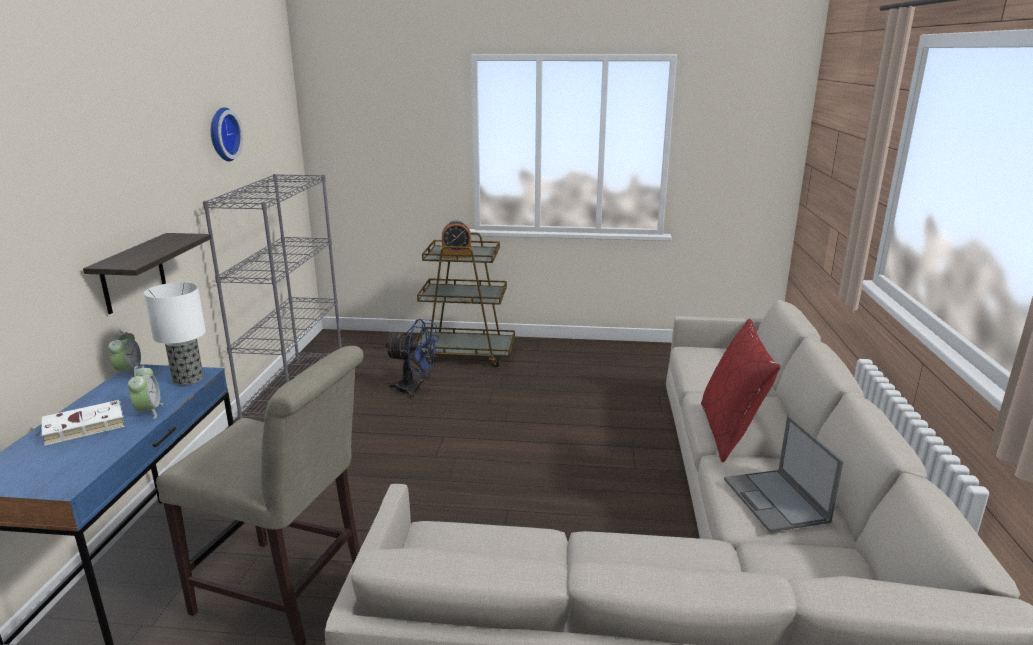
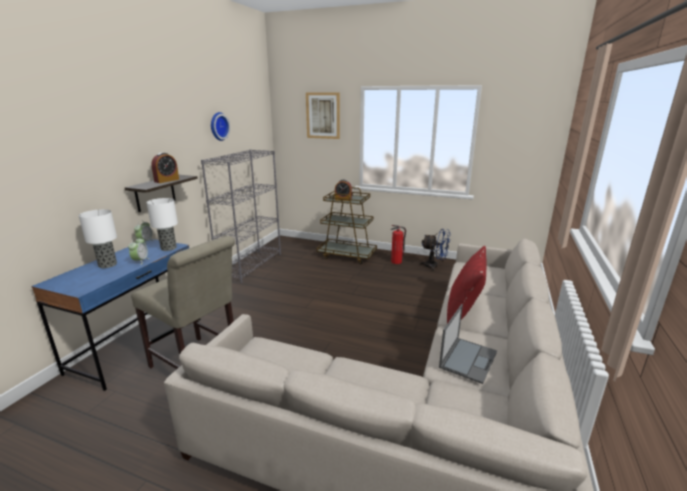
camera: 15 degrees right, 0 degrees up
(81, 427) = (107, 265): white book -> table lamp
(159, 247) = (167, 180): none -> alarm clock
(401, 107) = (323, 115): none -> picture
(415, 389) = (311, 271): blue fan -> blue fan (434, 266)
(554, 356) = (396, 261): none -> fire extinguisher
(776, 501) = (468, 359): laptop -> laptop turned 150 degrees counterclockwise

